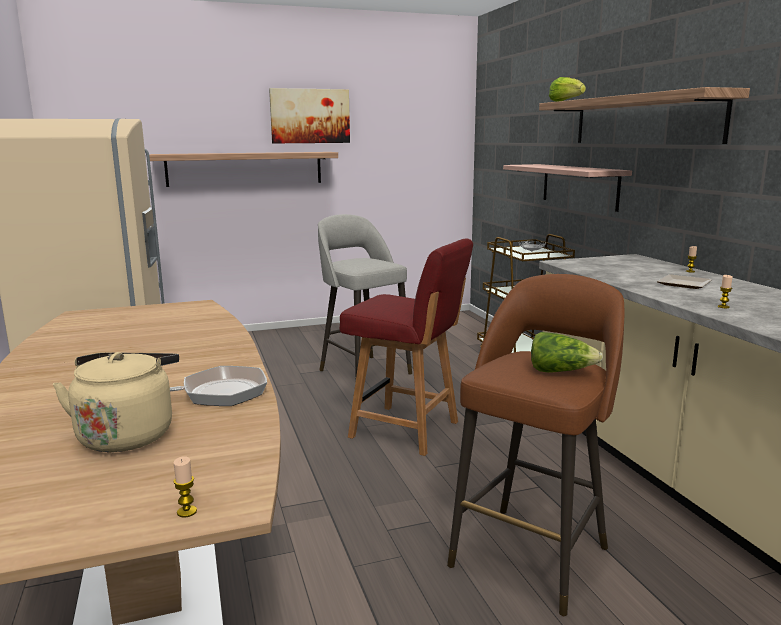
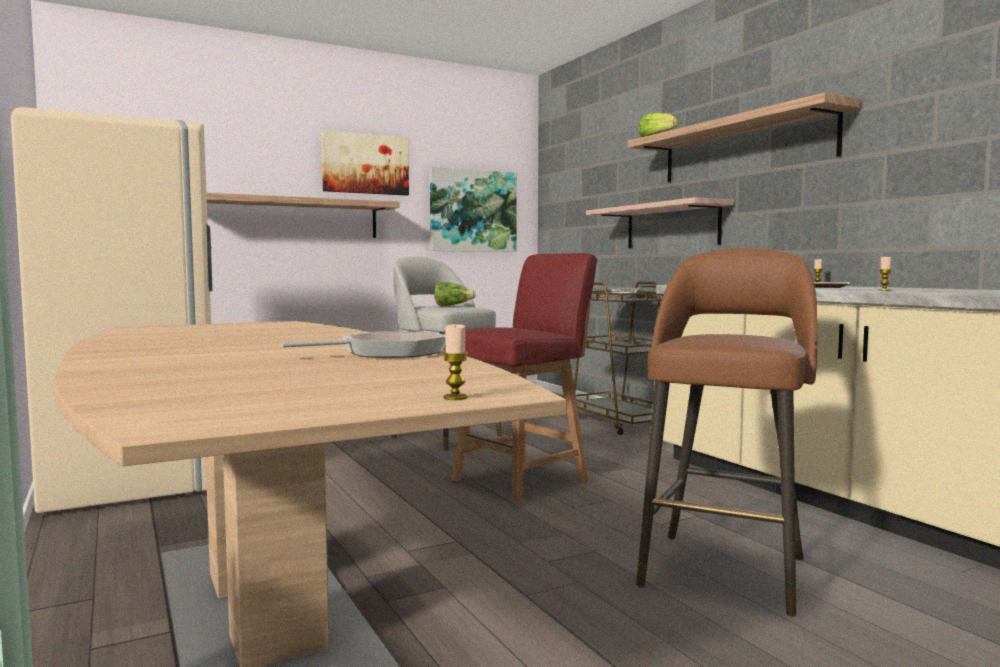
camera: 10 degrees left, 10 degrees down
(127, 434) = (307, 370): beige kettle -> none
(407, 430) = (522, 480): red chair -> red chair turned 60 degrees counterclockwise
(411, 153) = (473, 211): none -> picture
(560, 371) = (755, 337): lettuce -> lettuce (452, 306)

